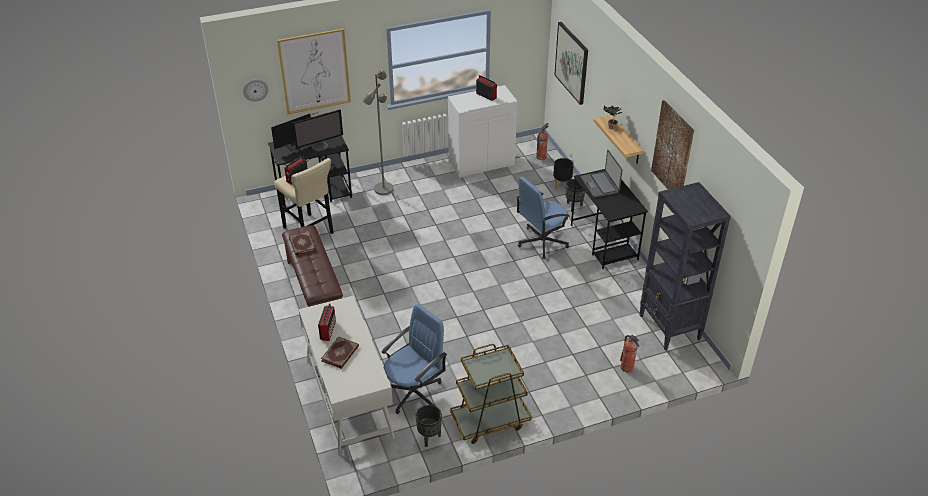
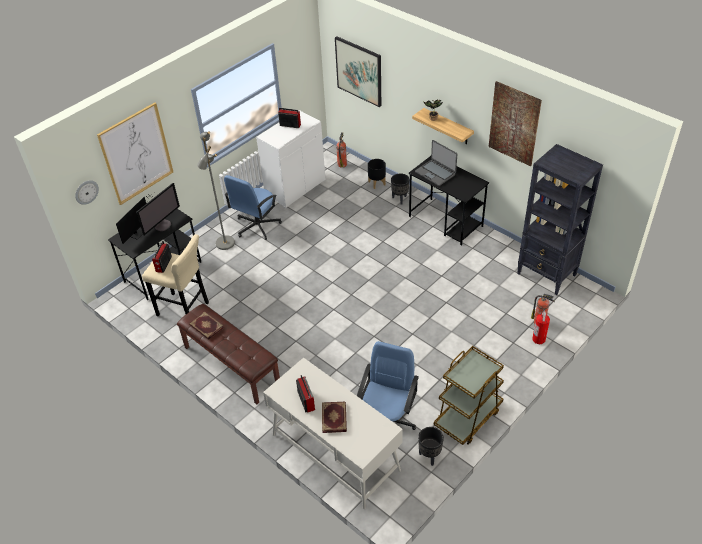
camera: 25 degrees left, 5 degrees up
(541, 242) = (396, 240): blue office chair -> blue office chair (257, 226)
(614, 382) = (539, 339): none -> fire extinguisher

